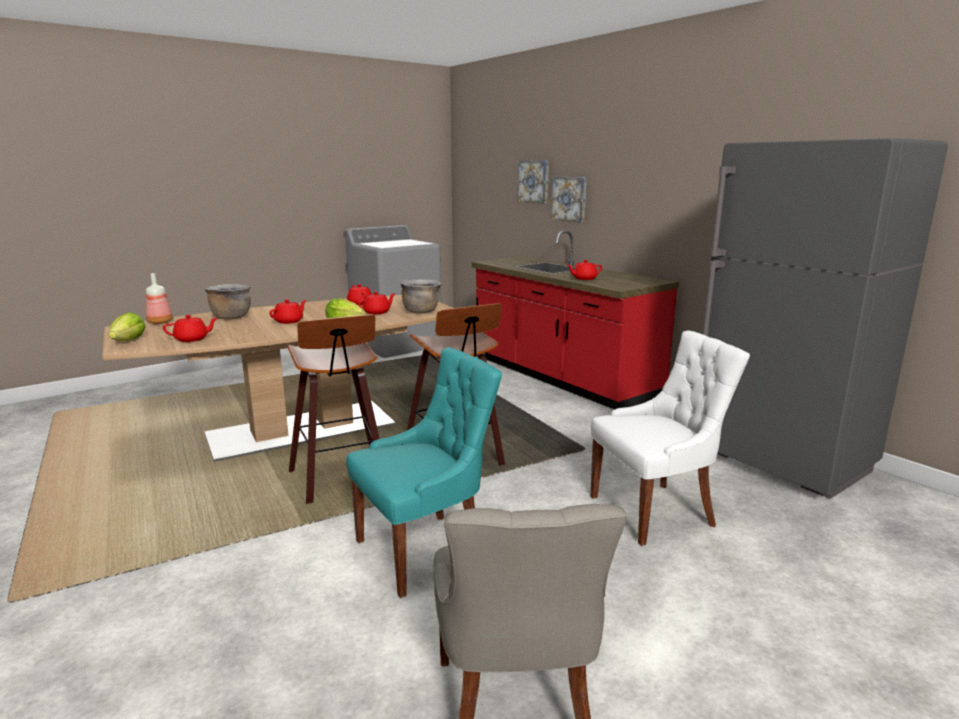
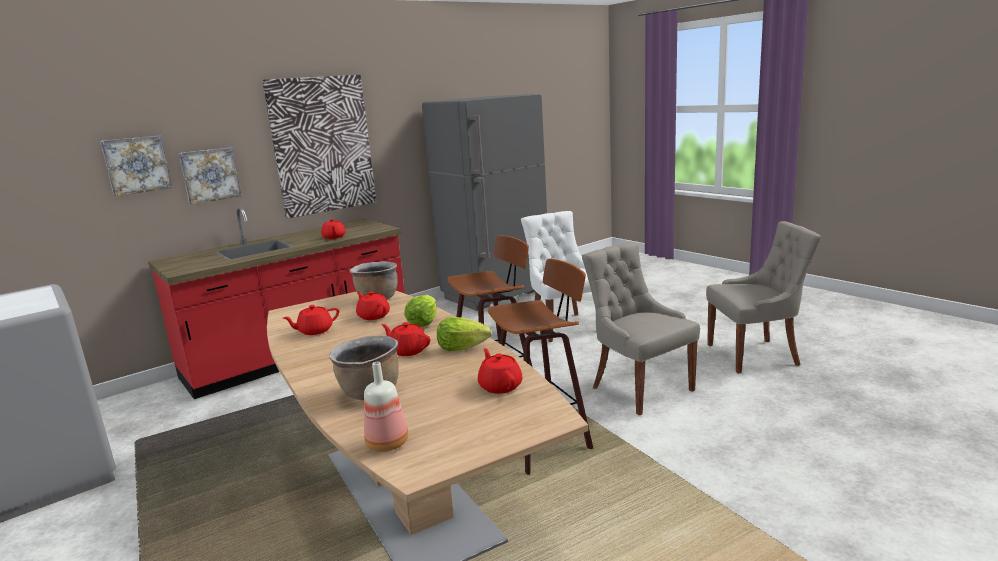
camera: 90 degrees left, 0 degrees up
(129, 341) = (513, 429): lettuce -> lettuce (461, 348)
(425, 550) = (639, 388): turquoise chair -> grey chair
(657, 187) = (322, 145): none -> picture

